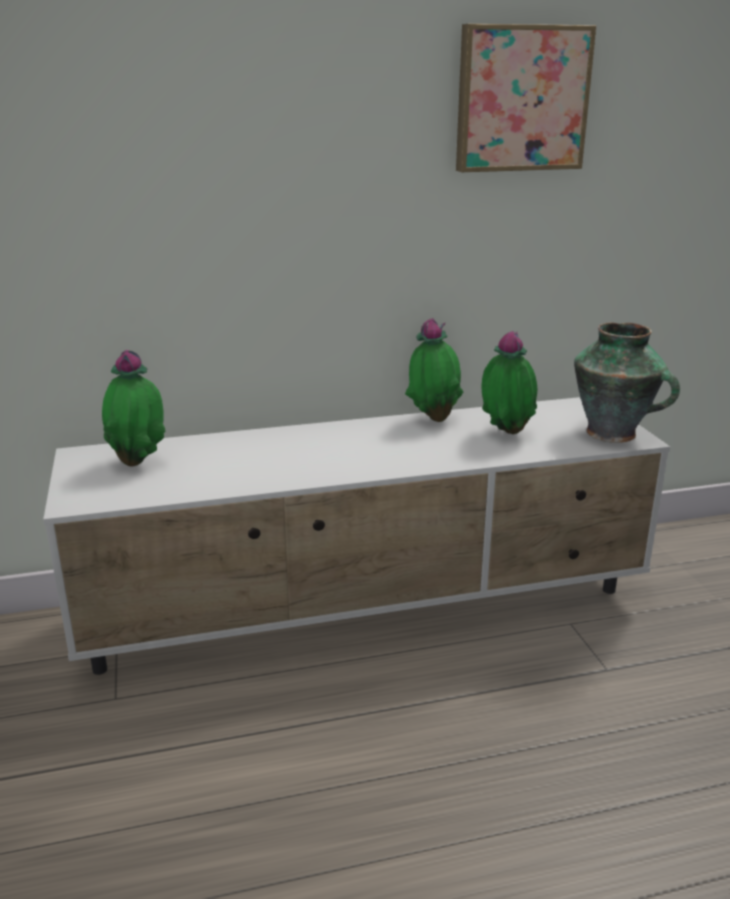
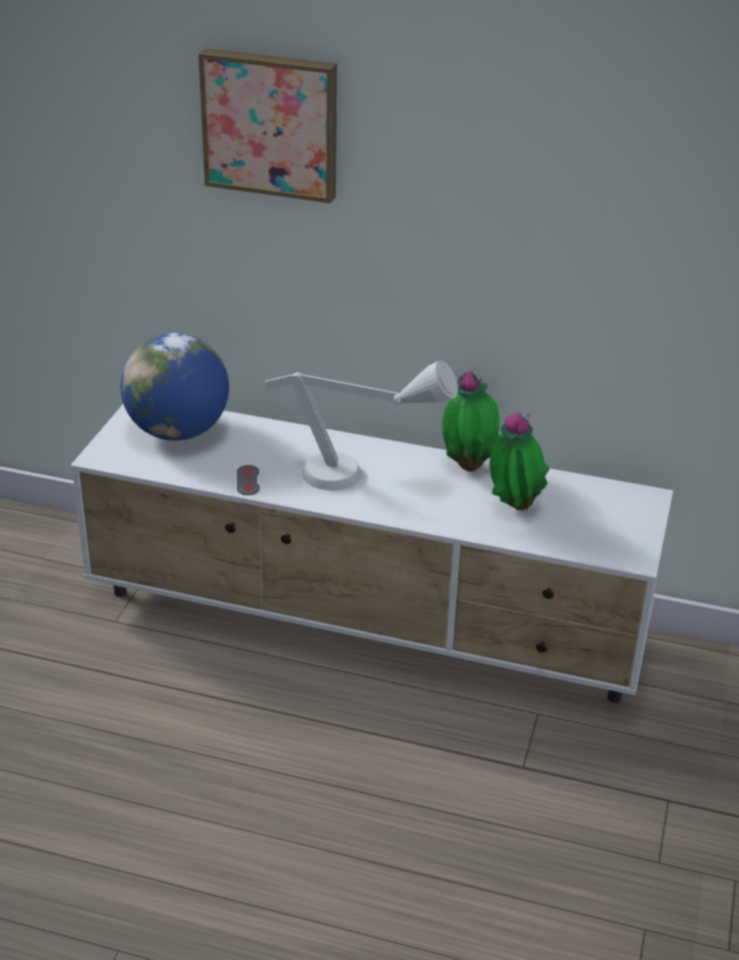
camera: 30 degrees right, 10 degrees up
(139, 463) = (178, 432): potted plant -> globe
(254, 479) = (248, 480): none -> grey game controller
(358, 450) = (361, 479): none -> grey table lamp
(521, 99) = (597, 173): picture -> picture (271, 123)
(613, 434) = (618, 543): vase -> none

